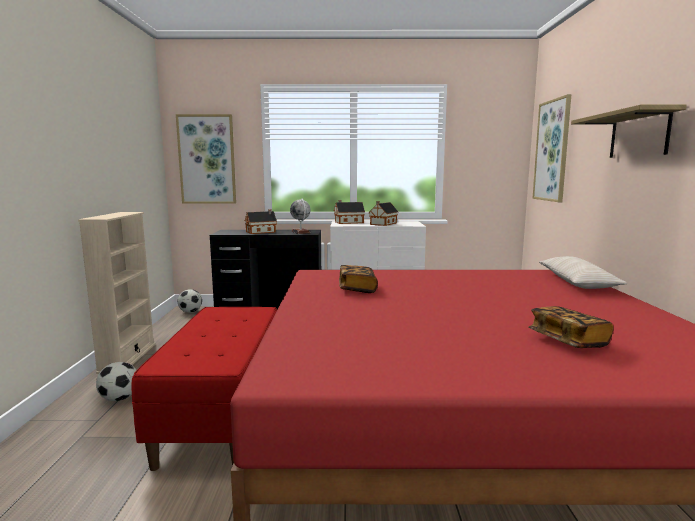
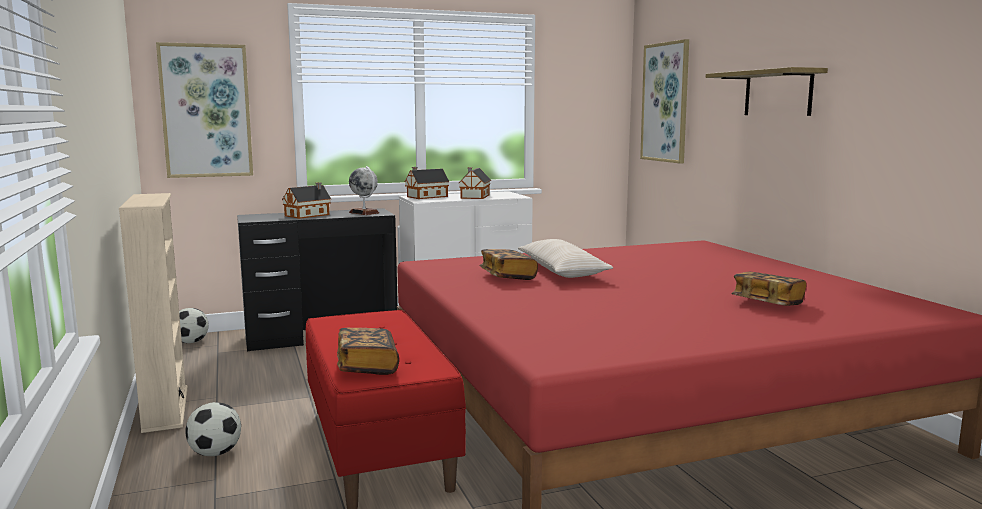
camera: 20 degrees left, 0 degrees up
(184, 354) = (367, 366): none -> book
(577, 282) = (723, 252): beige pillow -> beige pillow (562, 271)

